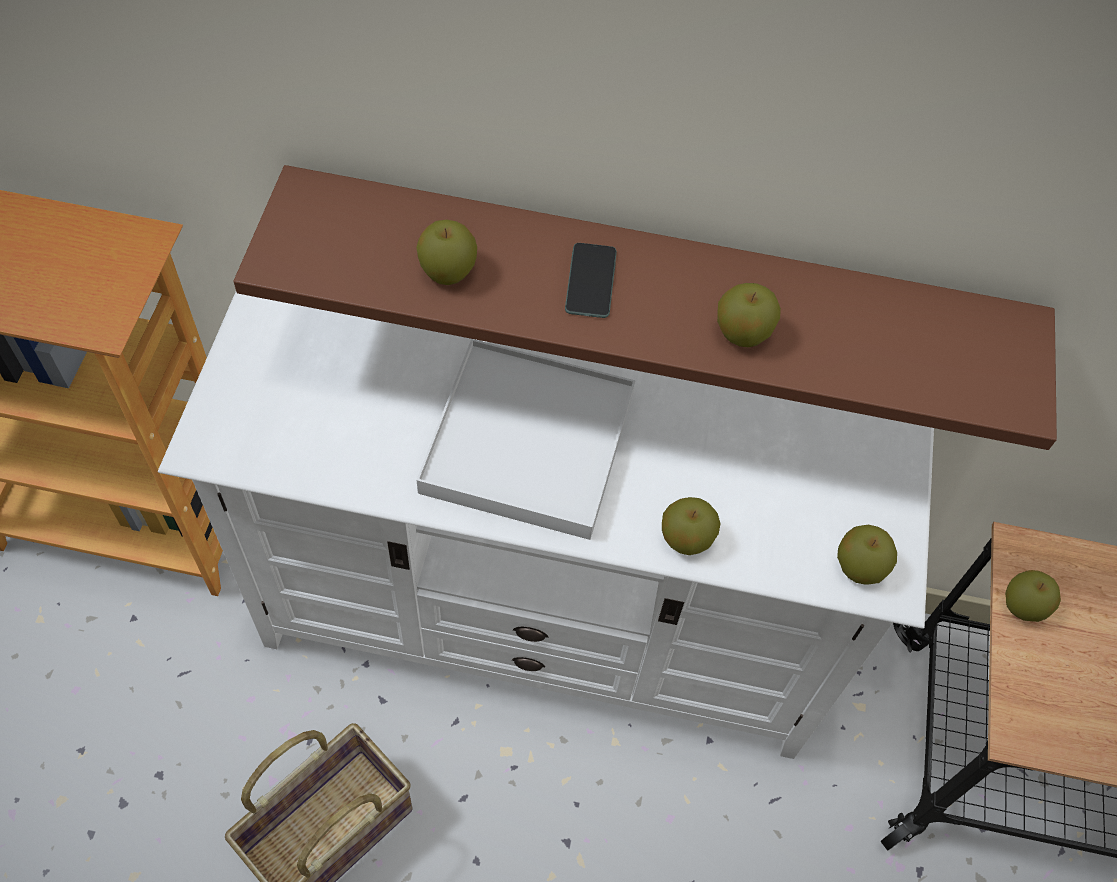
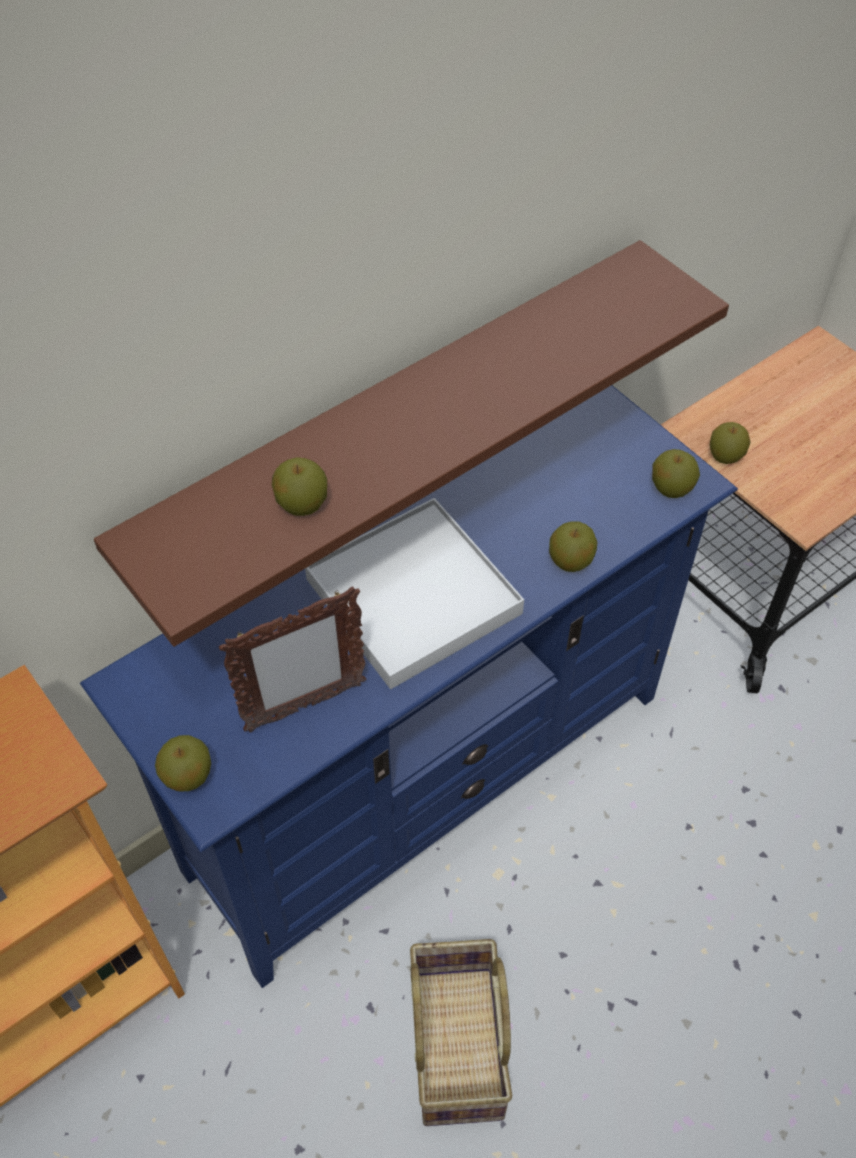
camera: 45 degrees left, 5 degrees down
(346, 444) = (304, 707): none -> picture frame
(543, 628) = (427, 778): white tv stand -> blue tv stand
(590, 281) = (393, 434): phone -> none
(742, 333) = (514, 387): apple -> apple (188, 776)

